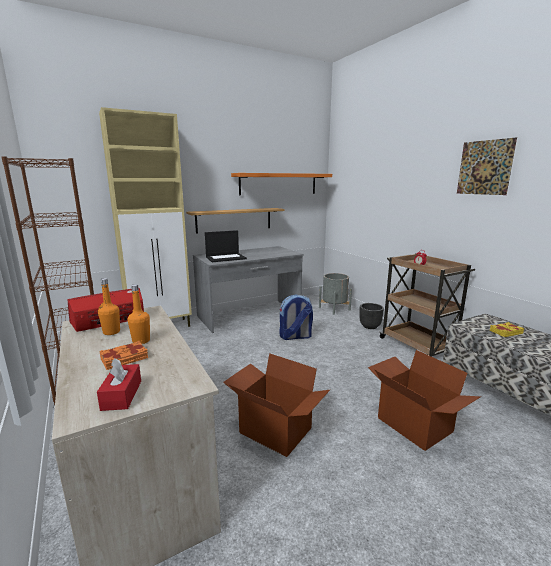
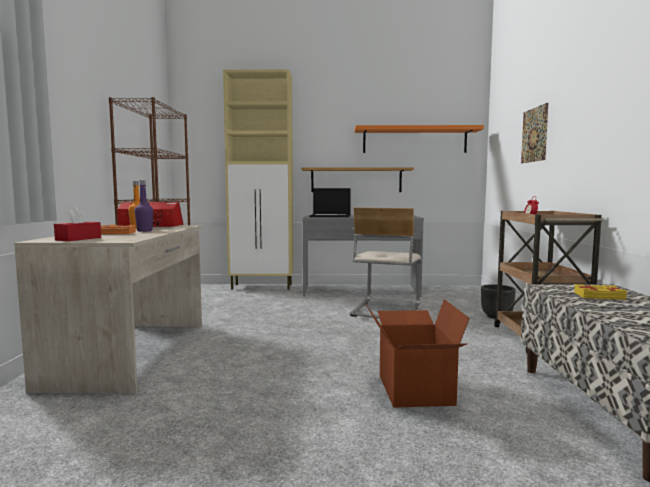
camera: 30 degrees right, 10 degrees down
(141, 341) = (144, 231): orange bottle -> purple bottle
(274, 431) = (260, 359): cardboard box -> none
(295, 337) = (385, 310): backpack -> beige chair
(334, 309) = (472, 298): grey planter -> none
(484, 167) = (611, 73): picture -> picture (534, 134)

